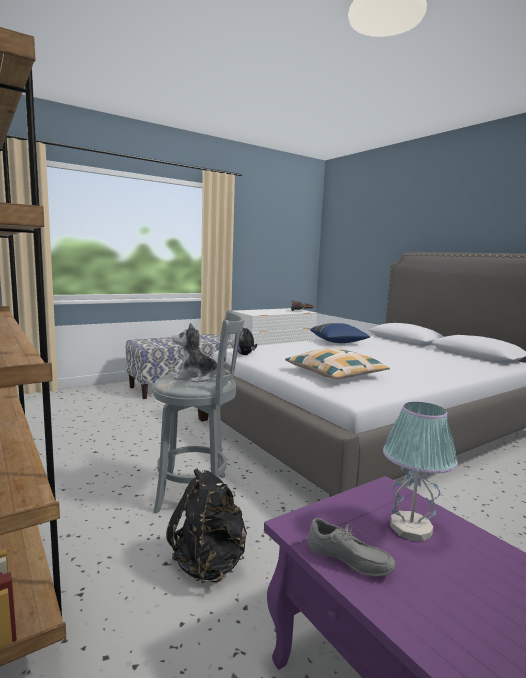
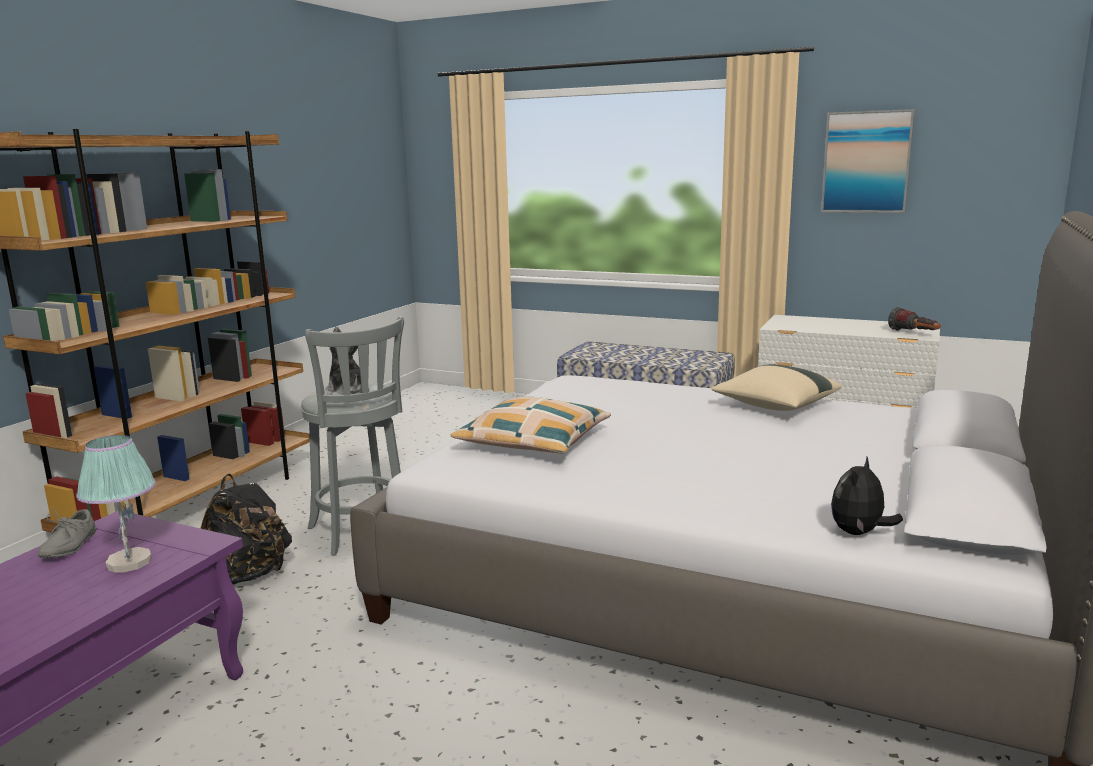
camera: 60 degrees right, 5 degrees up
(245, 354) = (555, 388): plush toy -> plush toy (859, 533)
(258, 234) = (866, 162): none -> picture
(338, 342) = (775, 406): blue pillow -> beige pillow

